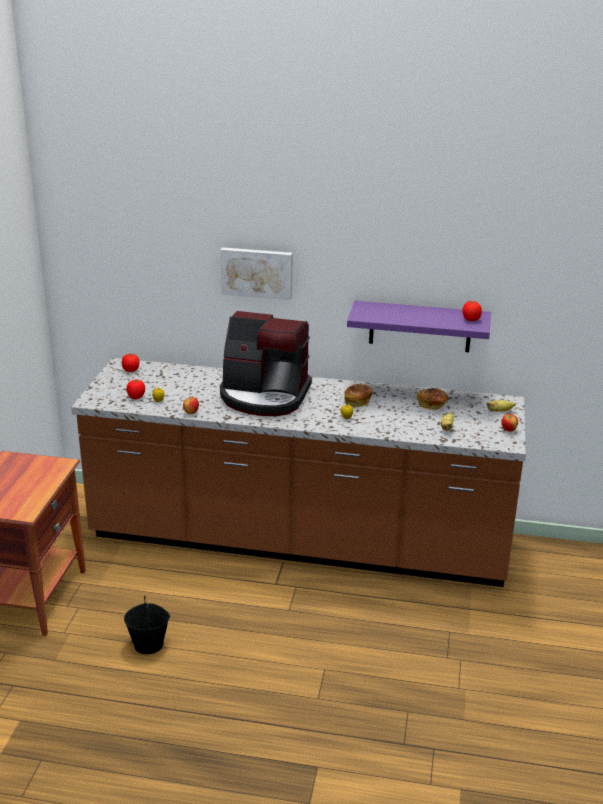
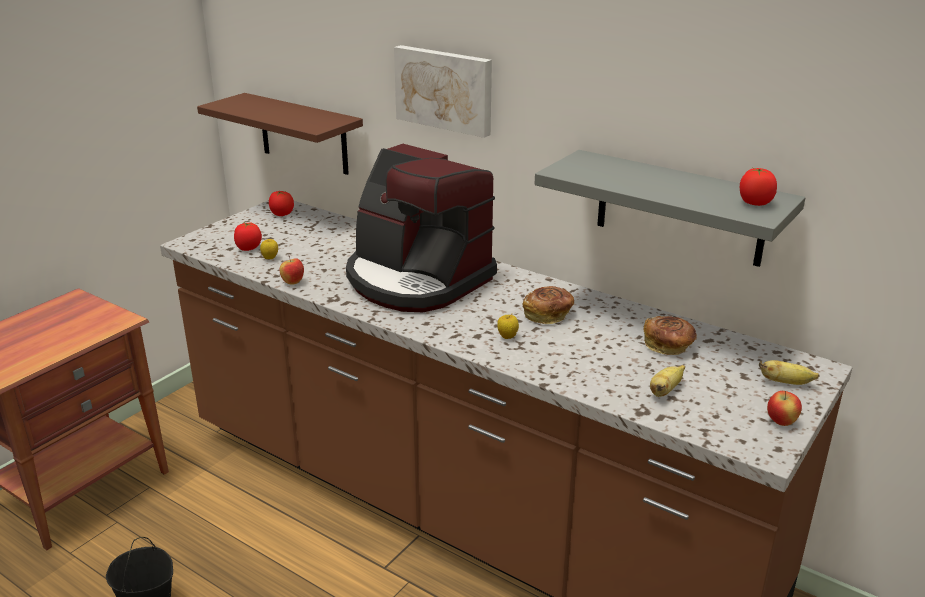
camera: 25 degrees right, 0 degrees up
(134, 311) = (303, 134): none -> brown shelf
(420, 326) = (679, 208): purple shelf -> grey shelf

